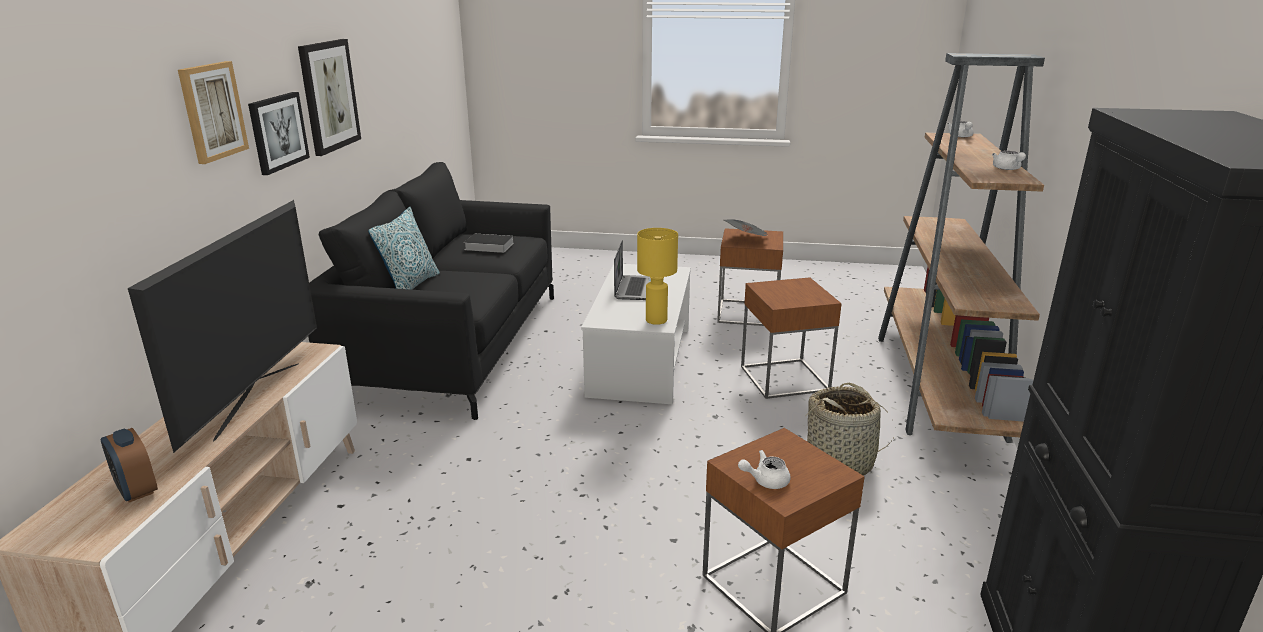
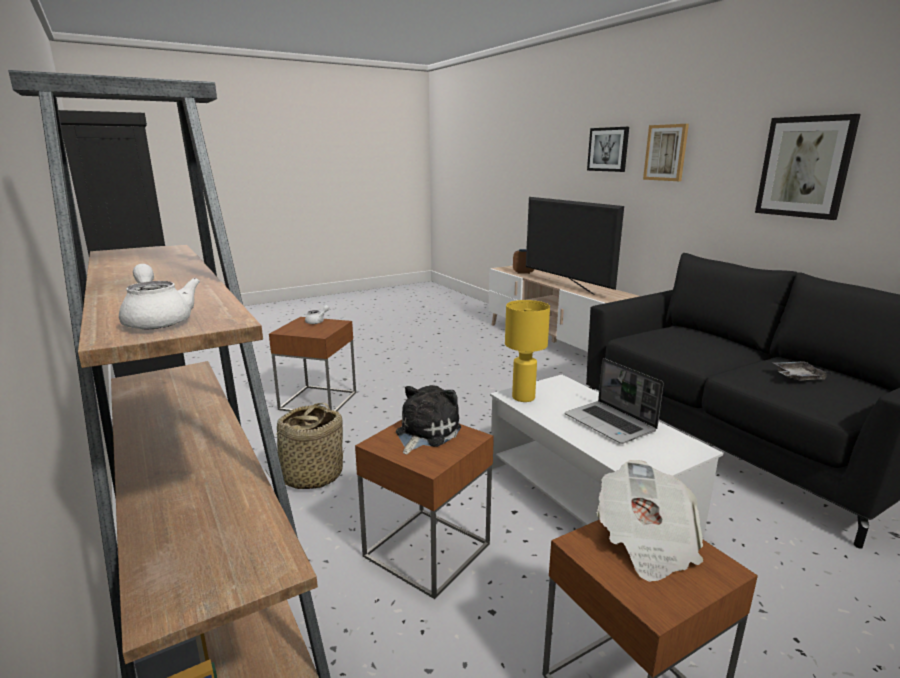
camera: 140 degrees right, 5 degrees down
(277, 132) = (719, 180): picture -> picture (608, 149)
(410, 285) = (700, 333): pillow -> none
(487, 246) = (797, 377): book -> grey tray
(787, 295) = (425, 433): none -> plush toy
(1007, 169) = (120, 261): white teapot -> none

